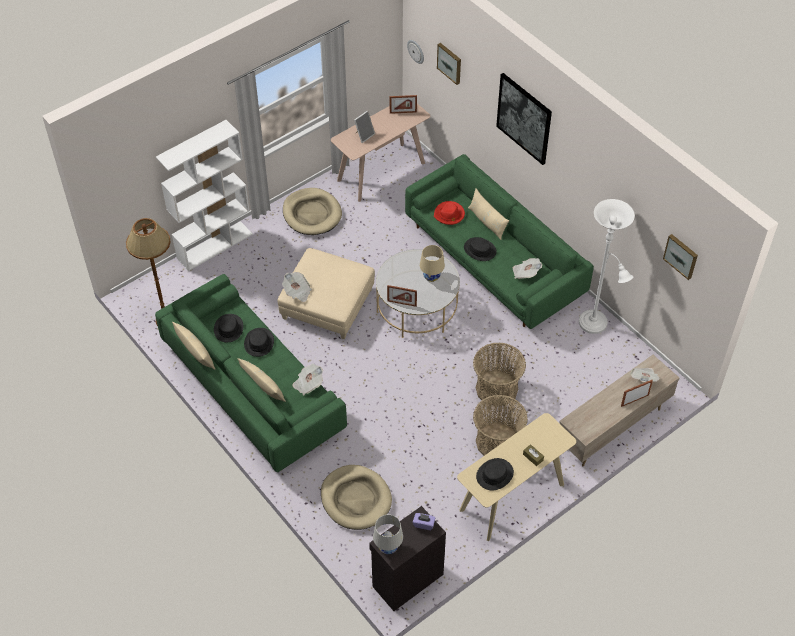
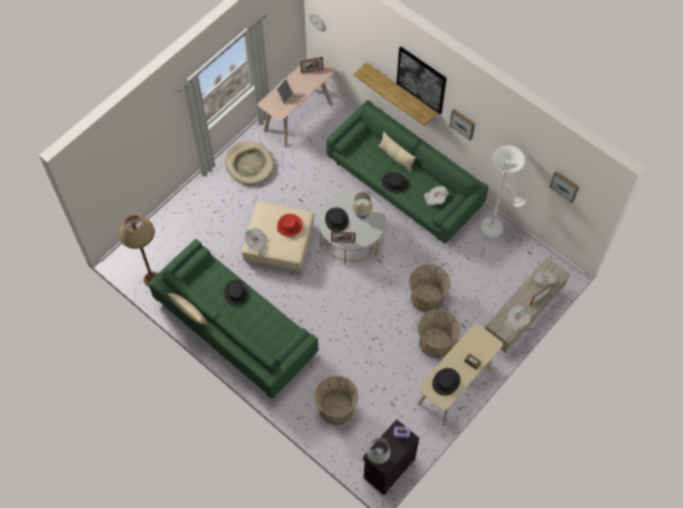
camera: 10 degrees left, 10 degrees up
(215, 245) = (176, 205): white bookcase -> none
(228, 328) = (208, 284): black hat -> black hat (336, 220)
(263, 386) = (247, 331): beige pillow -> none
(308, 384) = (283, 323): newspaper -> newspaper (516, 321)
(356, 499) = (336, 408): beige dog bed -> basket
(449, 214) = (364, 155): red hat -> red hat (290, 226)
(450, 63) = (350, 34): picture -> picture (463, 123)
(501, 139) = (400, 92): none -> shelf

